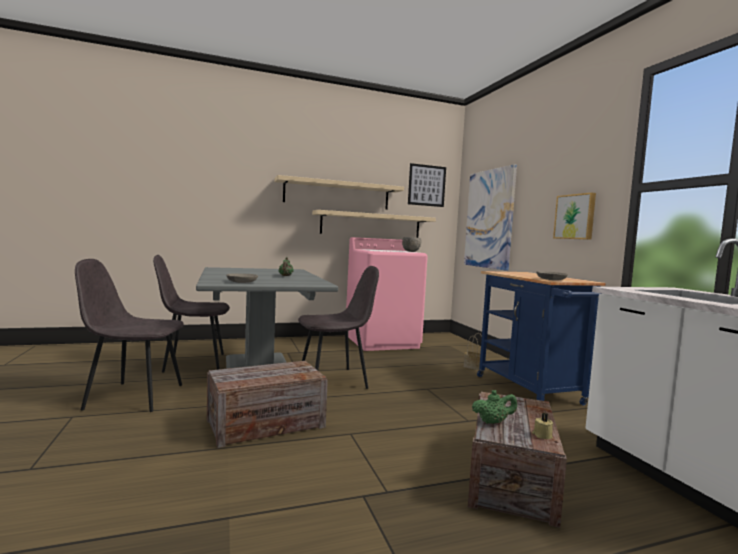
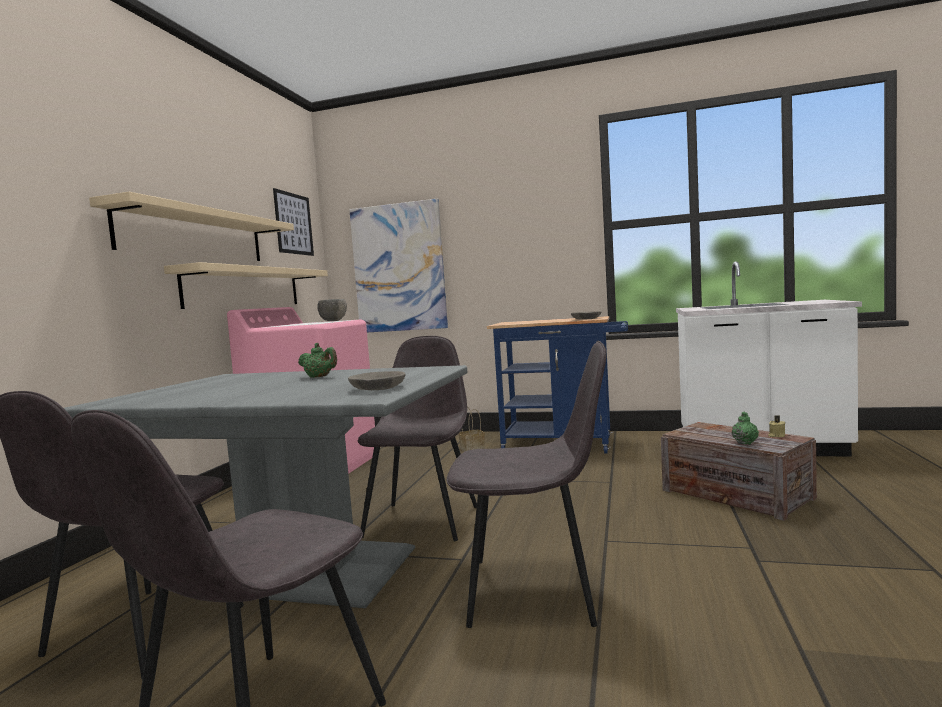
camera: 55 degrees left, 0 degrees up
(265, 424) = (535, 590): crate -> grey chair
(575, 217) = (540, 256): picture -> none

